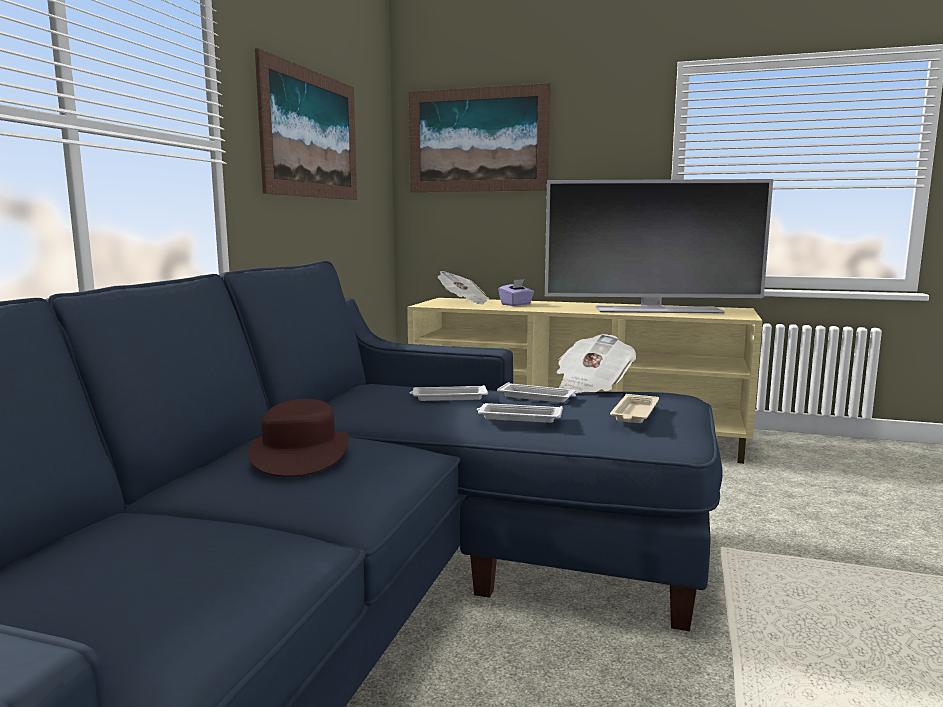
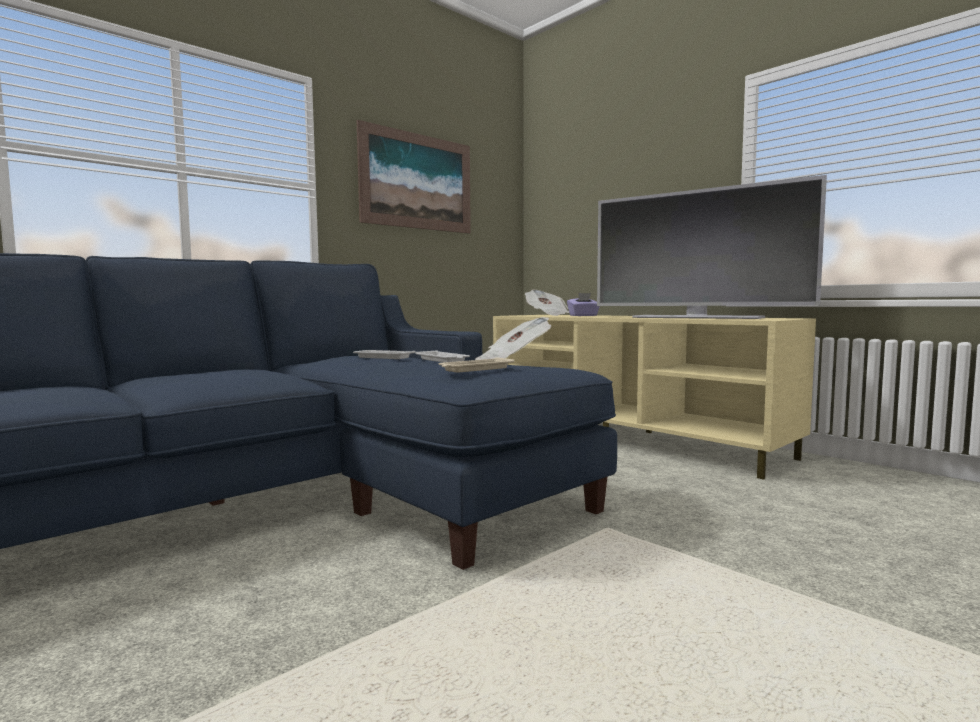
camera: 30 degrees right, 5 degrees down
(300, 454) = (220, 372): brown hat -> none
(477, 140) = (580, 179): picture -> none
(518, 417) = (389, 366): white tray -> none

